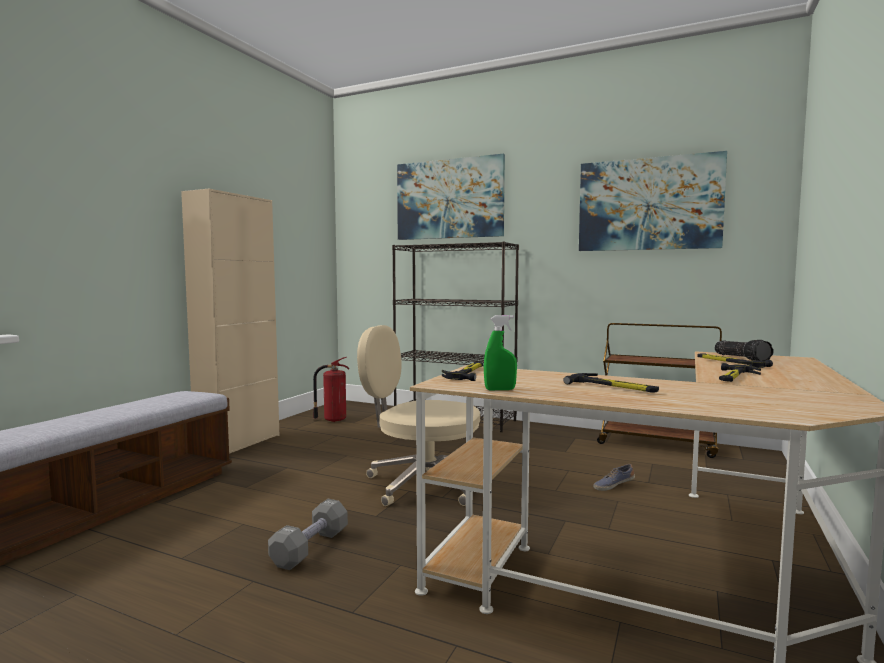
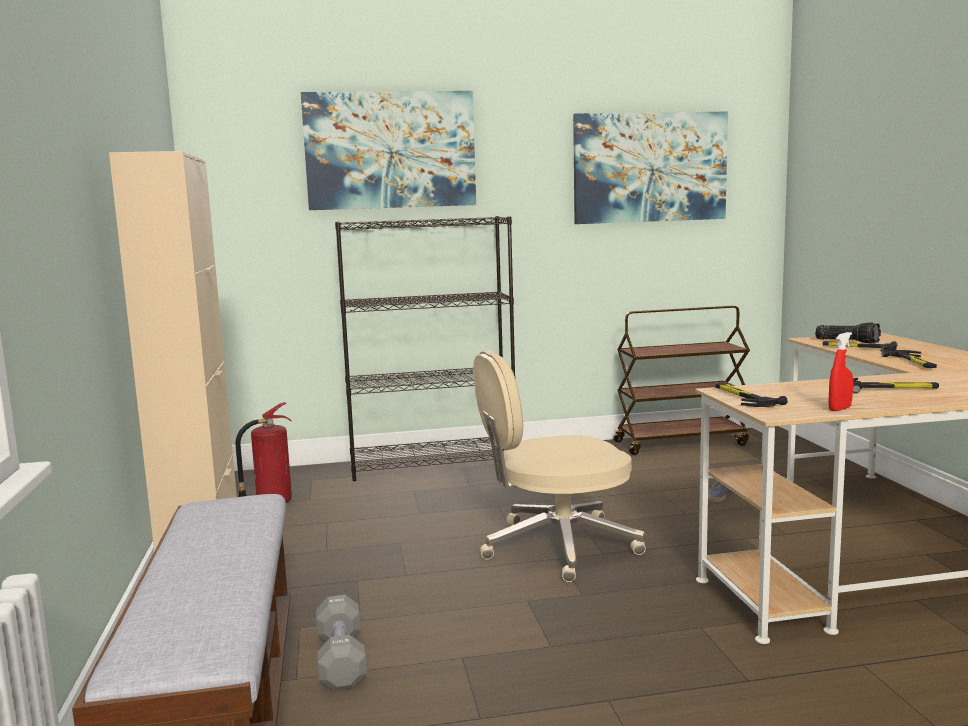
camera: 35 degrees left, 5 degrees up
(310, 548) = (591, 649): grey dumbbell -> grey dumbbell (341, 660)
(500, 389) = (840, 409): green spray bottle -> red spray bottle

